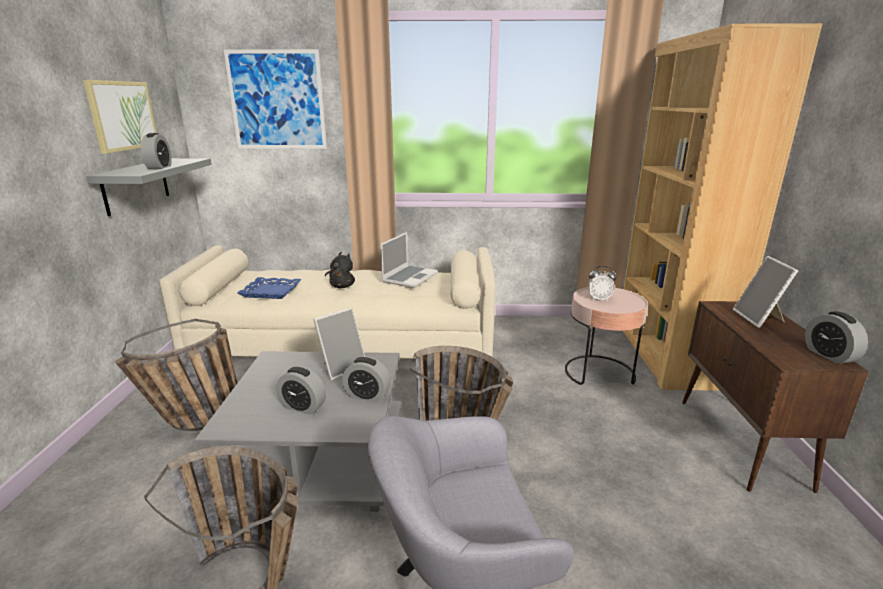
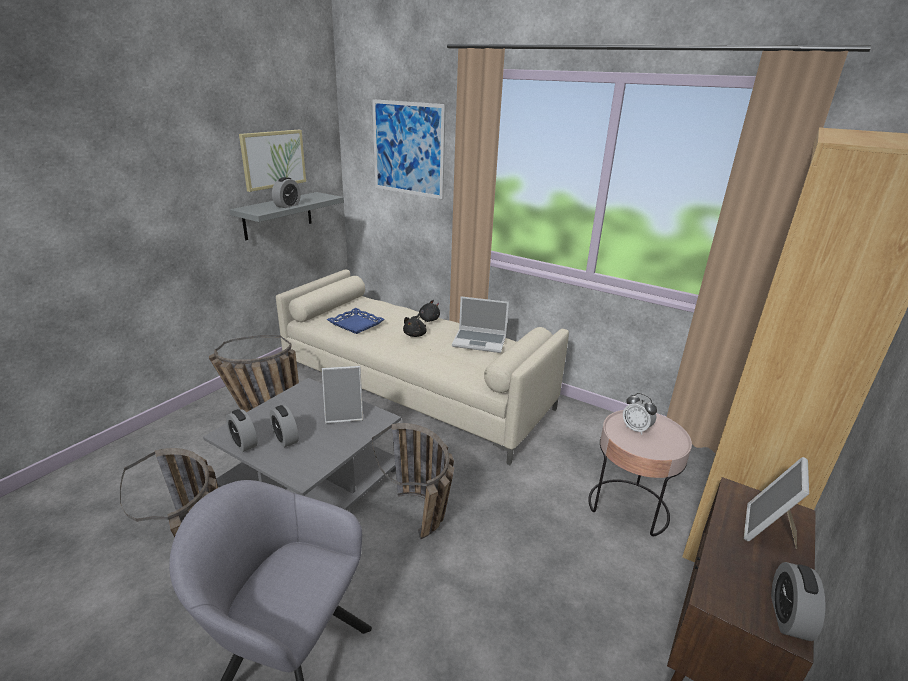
camera: 30 degrees right, 5 degrees up
(367, 396) = (335, 448): alarm clock -> alarm clock (244, 443)
(409, 277) = (480, 341): laptop -> laptop turned 45 degrees clockwise

